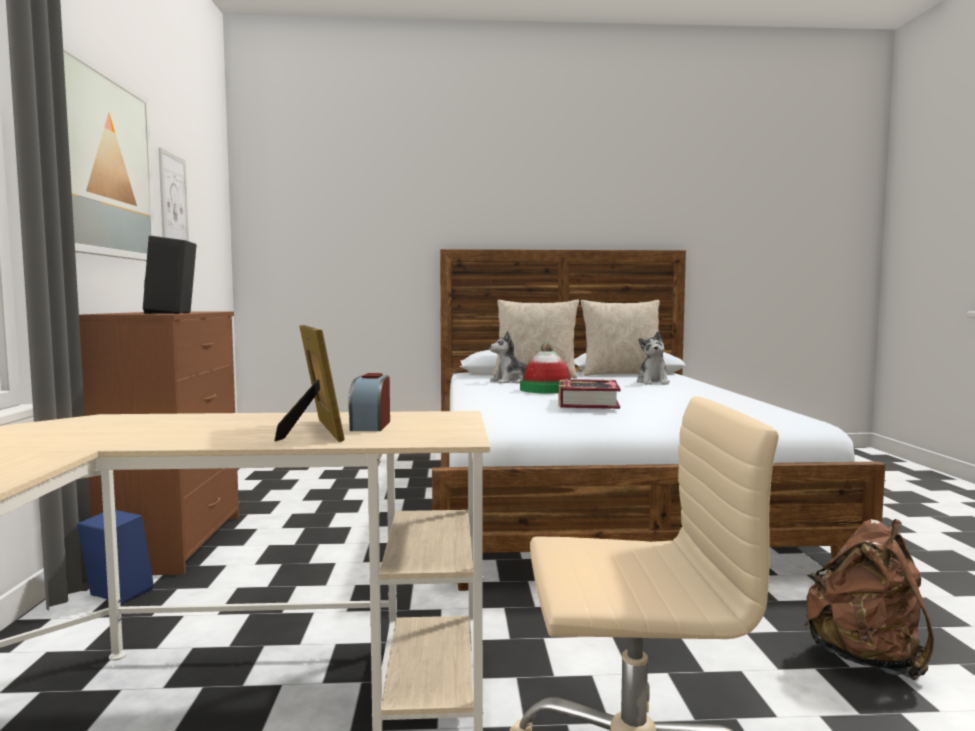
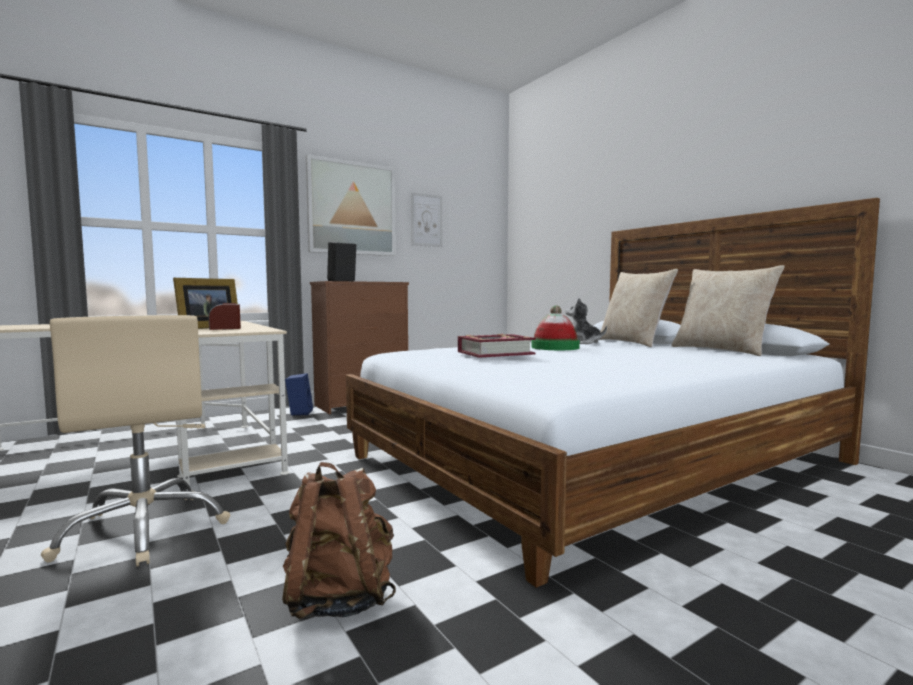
camera: 60 degrees right, 0 degrees up
(653, 382) = (694, 357): plush toy -> none

